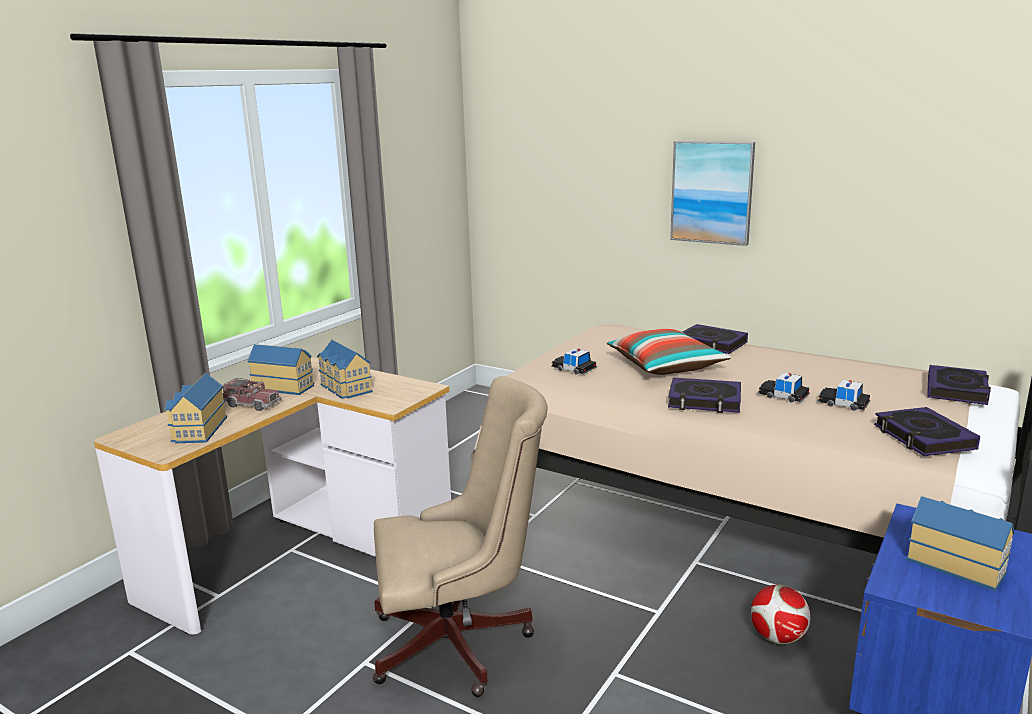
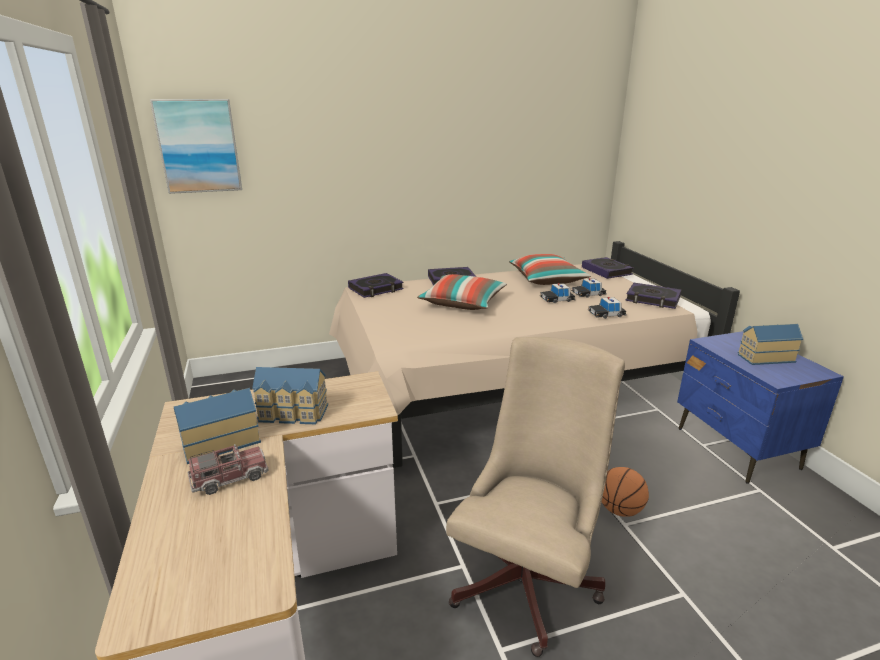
camera: 50 degrees left, 5 degrees up
(198, 430) = (235, 541): toy house -> none
(573, 368) = (413, 324): toy car -> toy car (606, 314)
(634, 662) = (620, 510): none -> basketball
(704, 401) = (533, 317): book -> book (376, 289)
(712, 192) = (408, 166): picture -> picture (198, 146)
(777, 638) = (641, 449): football -> none
(831, 375) = (546, 280): none -> pillow

